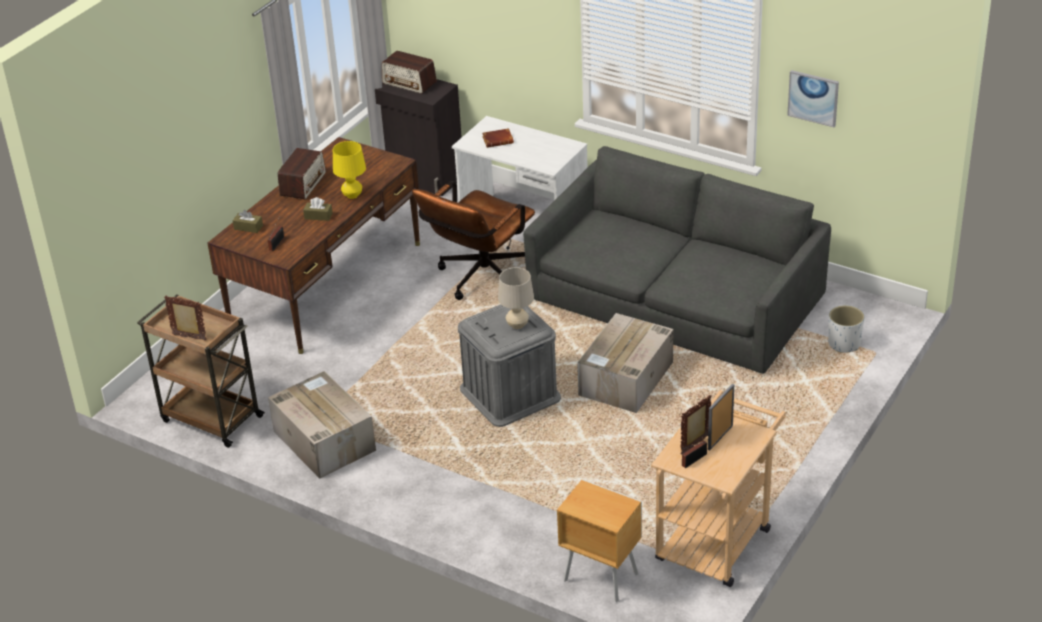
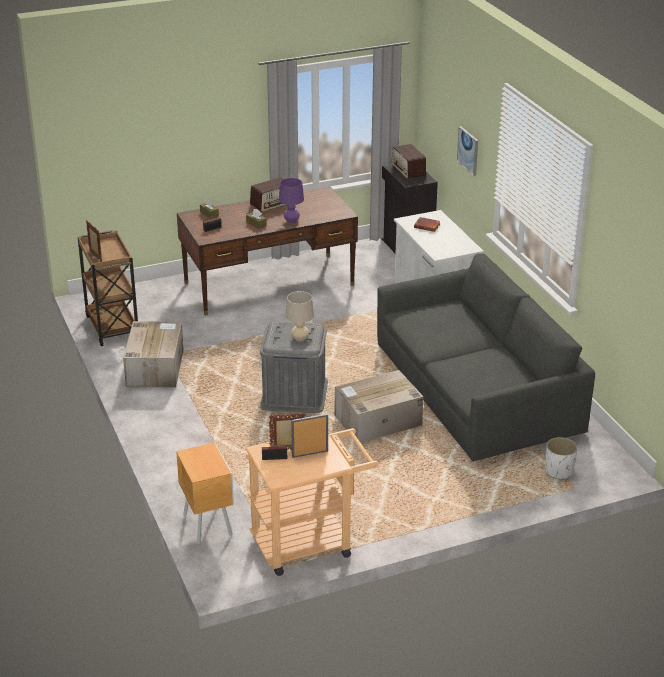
camera: 35 degrees right, 5 degrees down
(352, 195) = (291, 221): yellow table lamp -> purple table lamp
(479, 280) = (363, 321): brown office chair -> none
(813, 98) = (608, 258): picture -> picture (468, 150)

